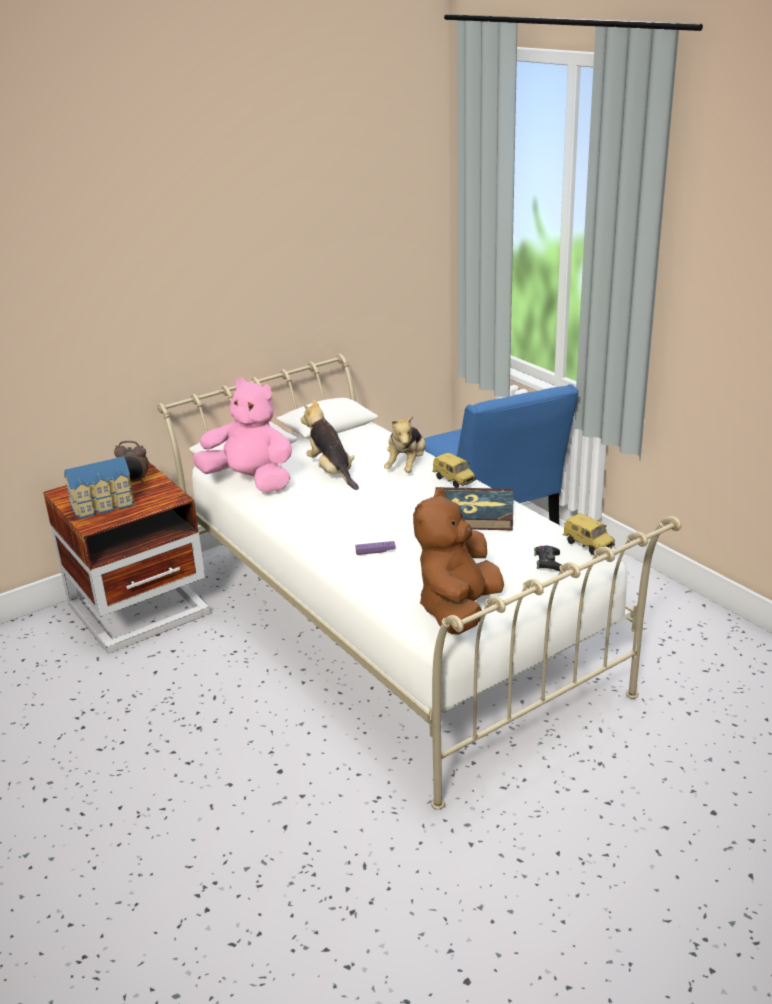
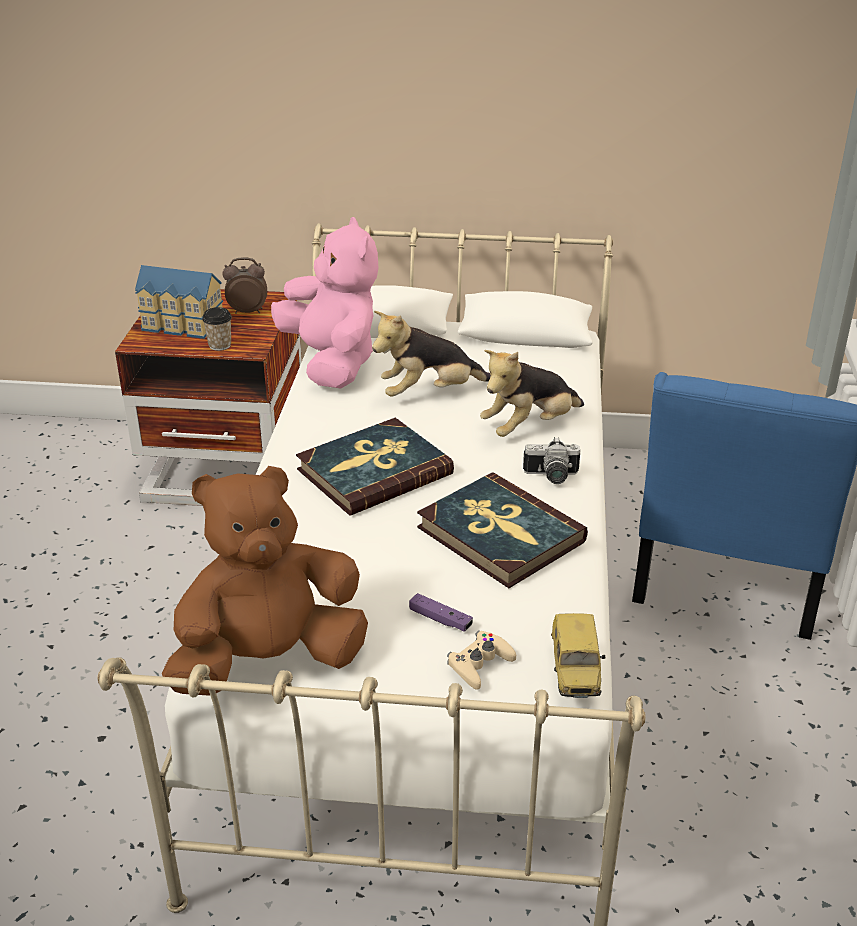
camera: 40 degrees right, 5 degrees up
(134, 481) = (247, 311): alarm clock -> alarm clock turned 135 degrees clockwise
(151, 505) = (220, 345): none -> cup
(332, 472) = (429, 393): plush toy -> plush toy turned 120 degrees counterclockwise
(368, 516) = (374, 471): none -> book
(375, 552) = (308, 523): purple game controller -> purple game controller (440, 619)
(455, 481) = (551, 477): toy car -> camera
(548, 562) = (480, 664): black game controller -> beige game controller

